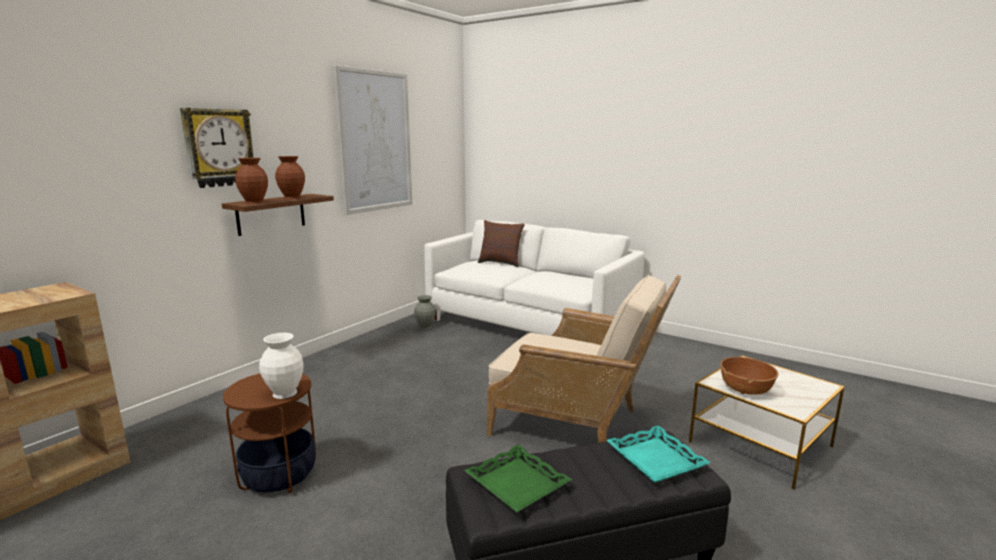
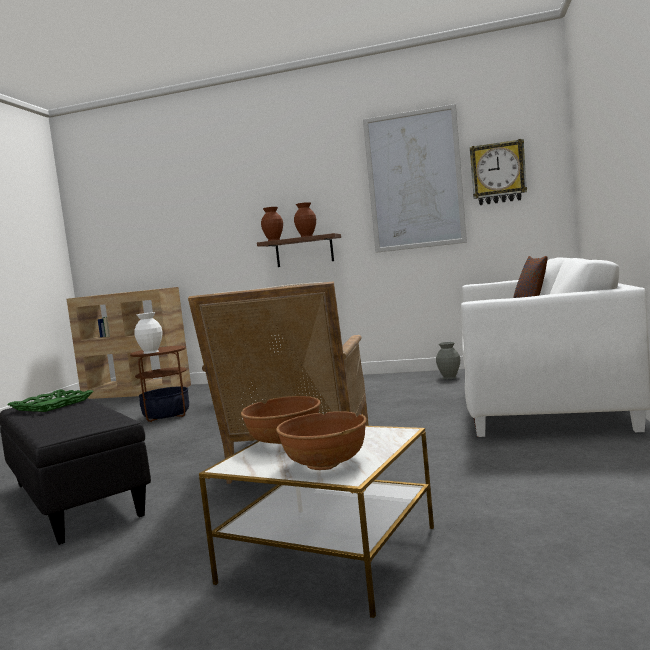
camera: 70 degrees right, 10 degrees down
(219, 148) = (265, 203): wall clock -> wall clock (498, 173)
(655, 459) = (80, 423): turquoise tray -> none
(800, 386) = (325, 463): none -> brown bowl

